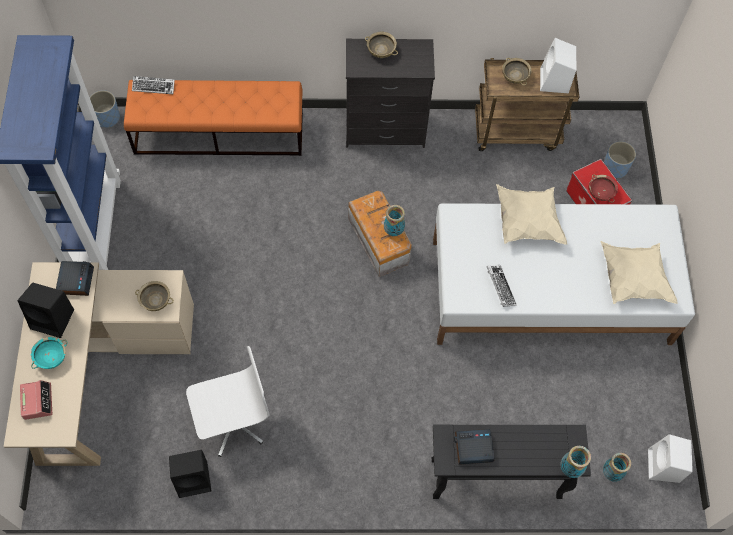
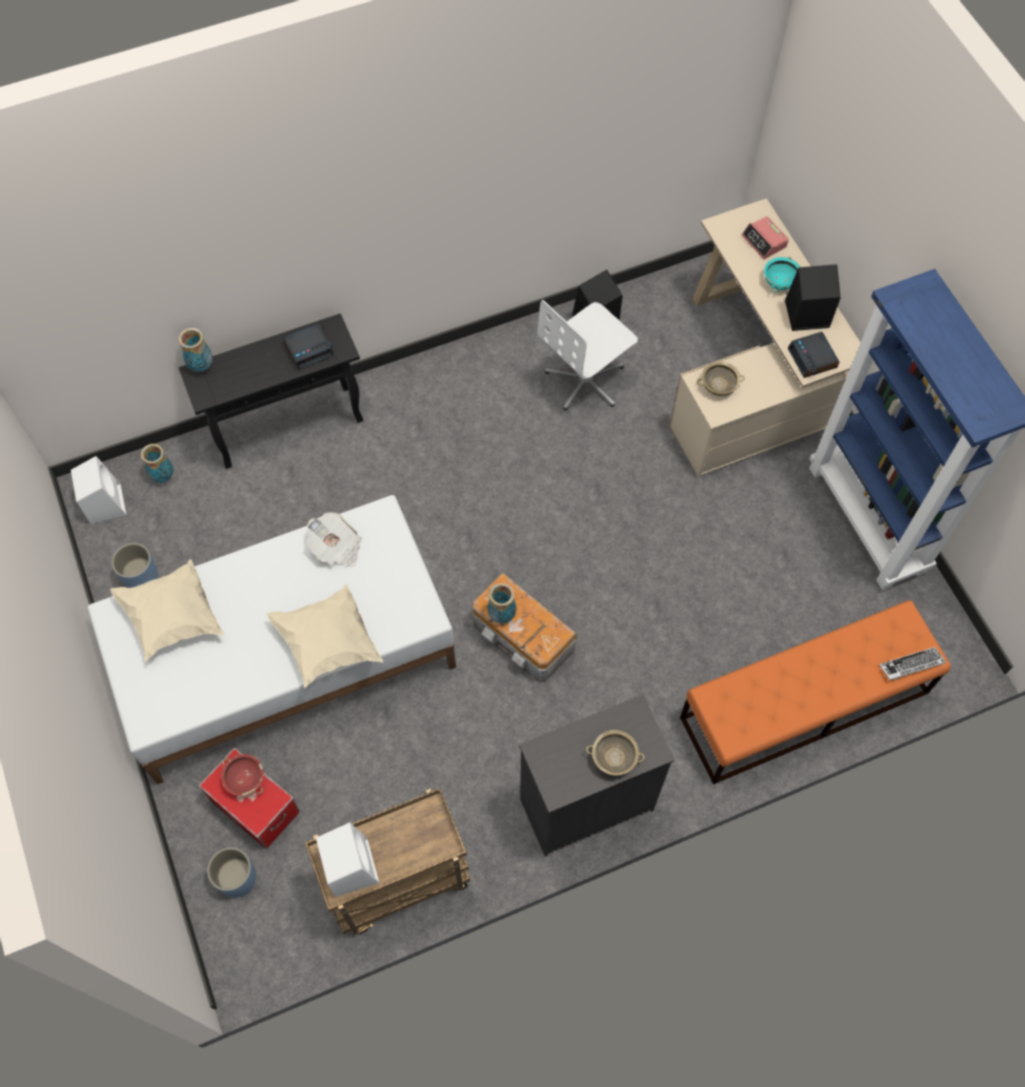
camera: 160 degrees right, 0 degrees up
(107, 118) = (960, 667): blue planter -> blue planter (141, 577)
(500, 287) = (336, 548): keyboard -> newspaper
(515, 77) = (412, 849): beige bowl -> none

